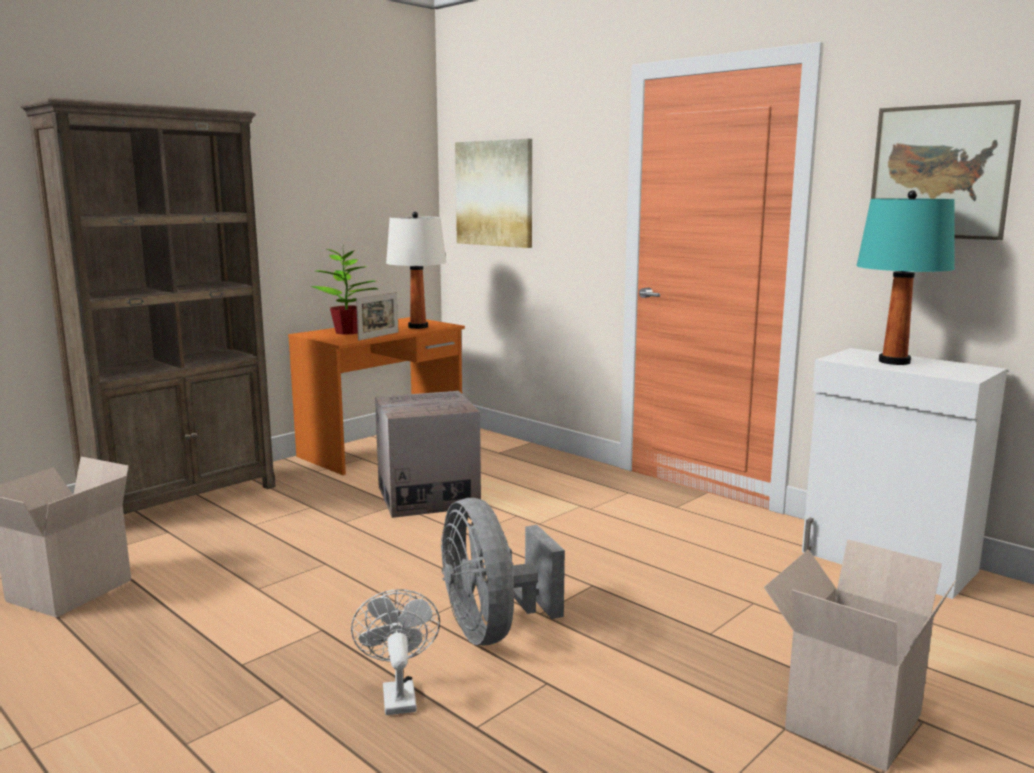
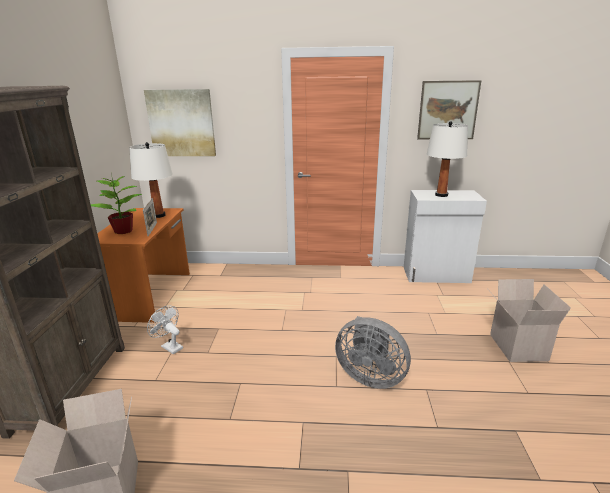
camera: 40 degrees left, 10 degrees up
(398, 694) = (388, 433): white fan -> white fan (169, 346)
(428, 496) = (227, 316): cardboard box -> none
(894, 362) = (441, 195): turquoise table lamp -> white table lamp

